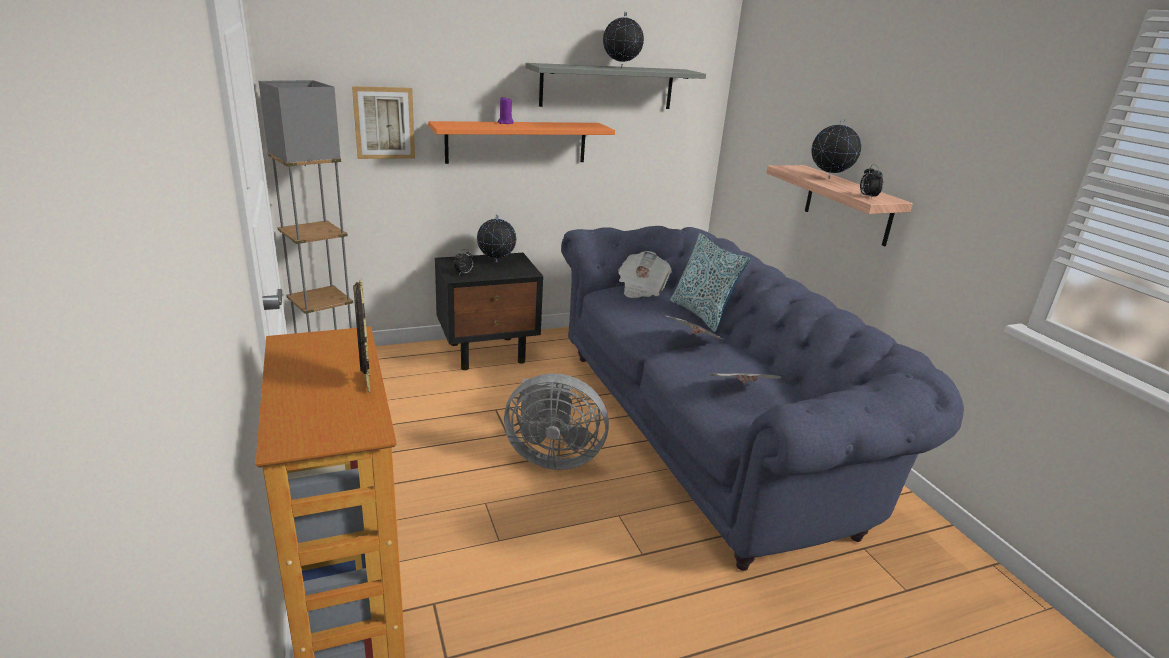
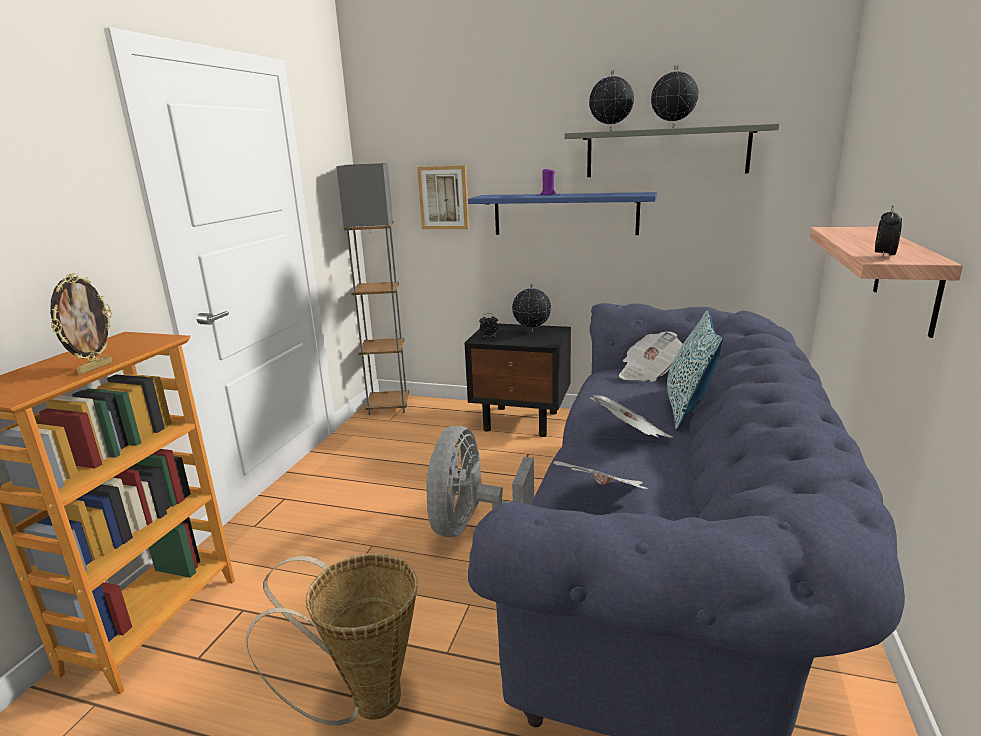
camera: 40 degrees right, 5 degrees down
(517, 142) = (565, 214): orange shelf -> blue shelf
(552, 457) = (472, 526): grey fan -> grey fan turned 60 degrees clockwise
(626, 613) = (364, 702): none -> basket
(829, 179) = (874, 239): globe -> globe (610, 131)

